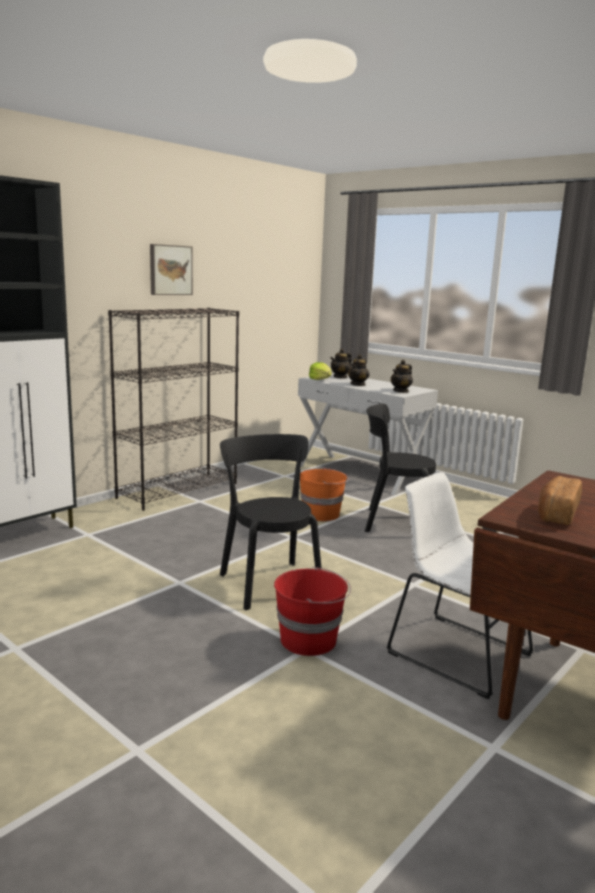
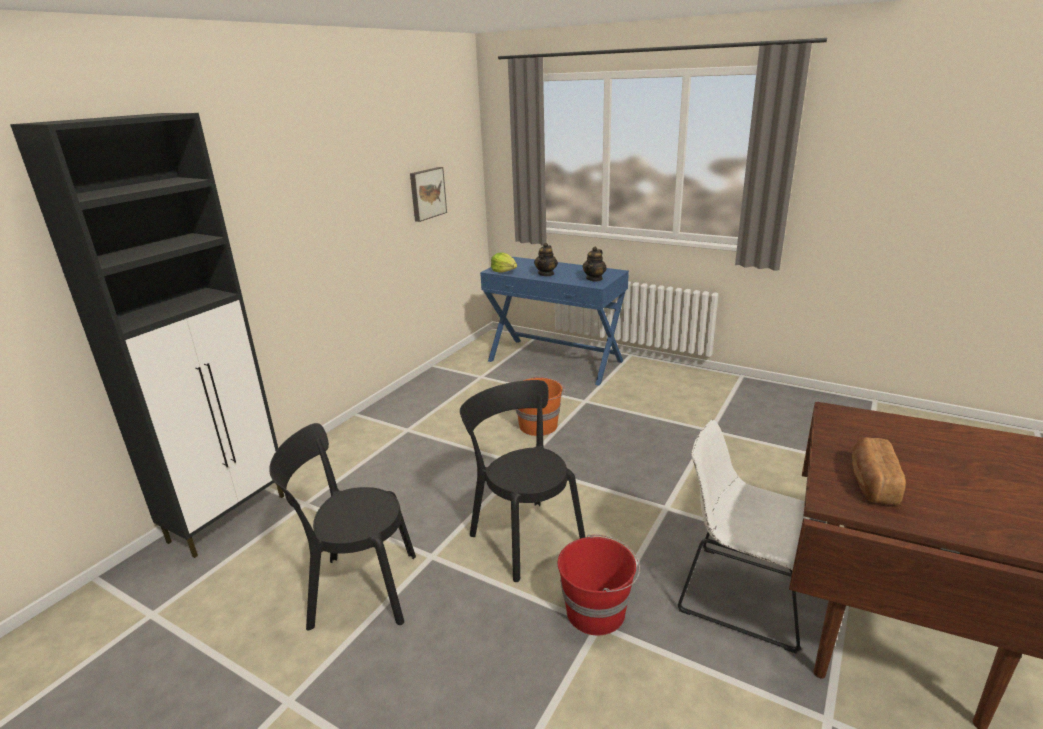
camera: 10 degrees left, 10 degrees up
(170, 270) = (331, 180): picture -> picture (427, 193)
(178, 490) = (379, 418): black bookcase -> none
(340, 377) = (522, 263): teapot -> none
(361, 474) = (555, 361): white console table -> blue console table
(393, 522) = (613, 423): black chair -> black chair (358, 590)

